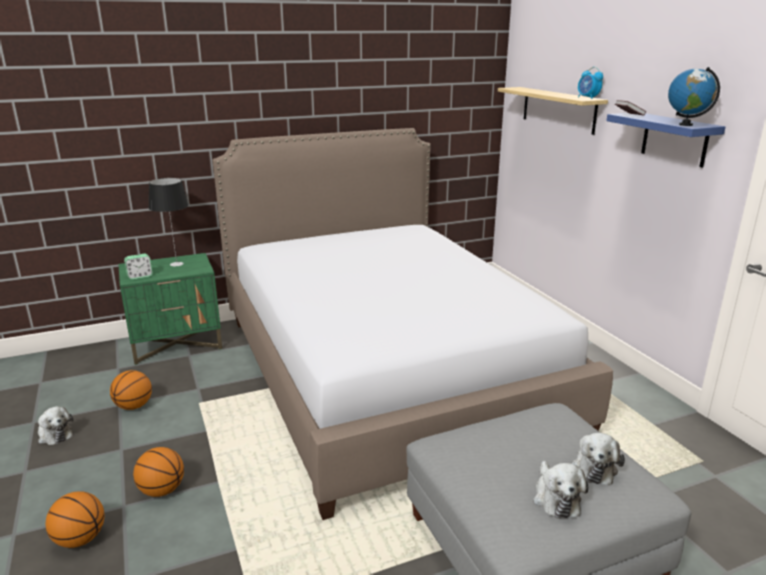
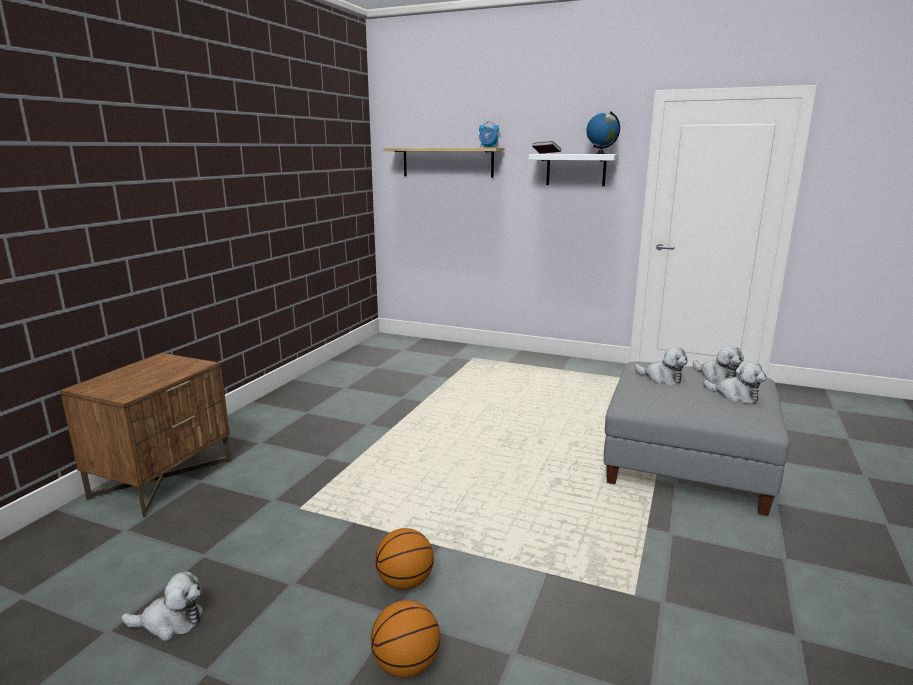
camera: 45 degrees left, 5 degrees down
(133, 406) = (226, 547): basketball -> none
(140, 276) = (131, 390): alarm clock -> none
(176, 264) = (151, 369): table lamp -> none
(177, 344) = (163, 479): green nightstand -> brown nightstand
(386, 372) = (422, 416): bed -> none
(527, 436) = (662, 378): none -> plush toy
(674, 139) = (576, 169): blue shelf -> white shelf

